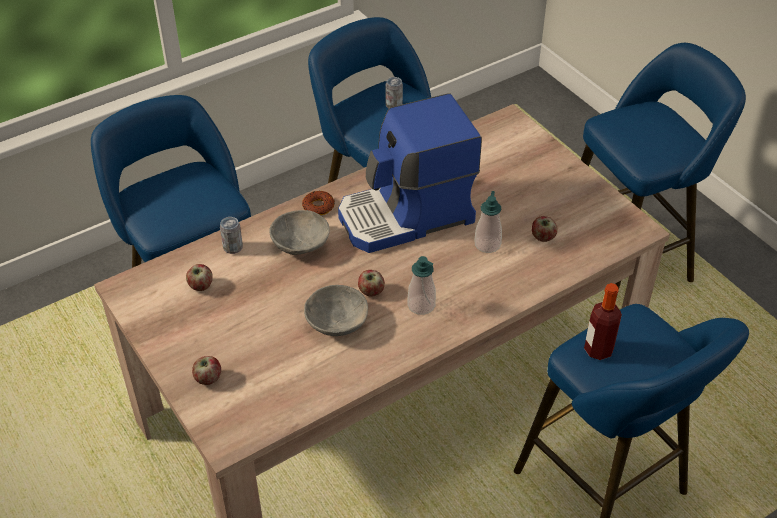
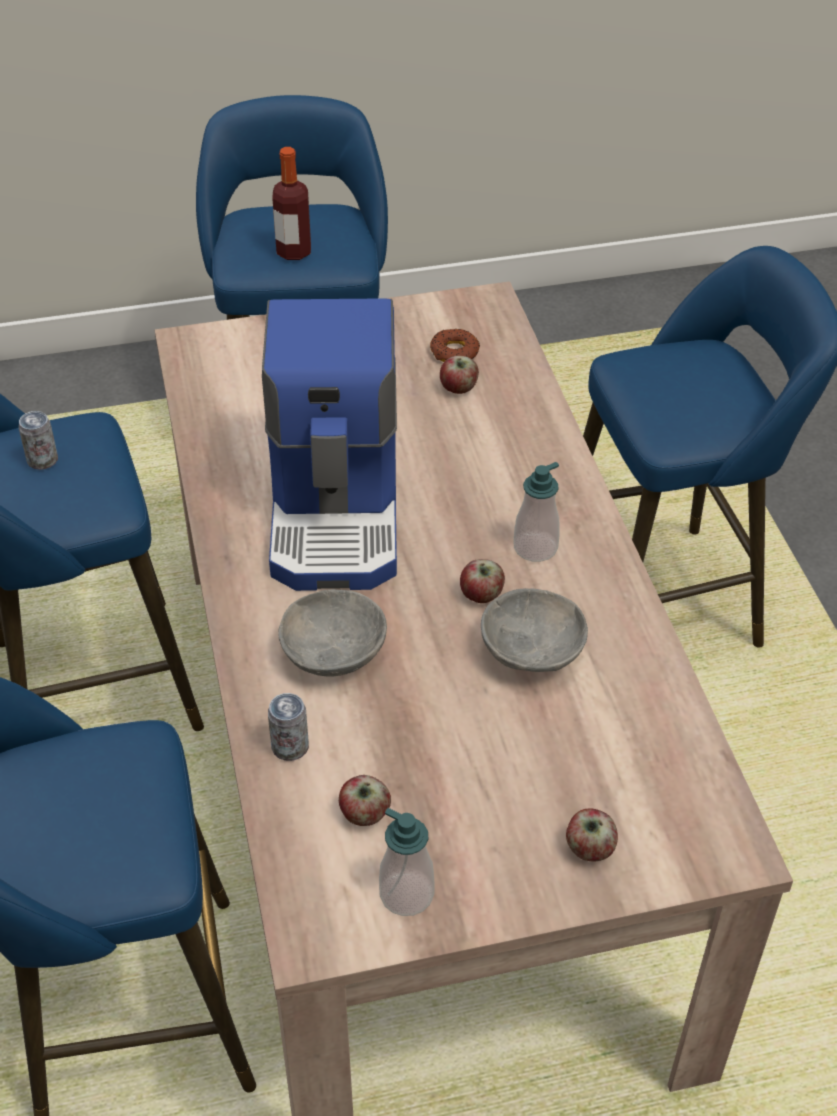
camera: 70 degrees left, 0 degrees up
(318, 206) = (252, 609): donut -> donut (454, 352)
(487, 244) = (444, 445): soap dispenser -> soap dispenser (406, 894)
(598, 350) = (670, 413): bottle -> bottle (294, 252)

